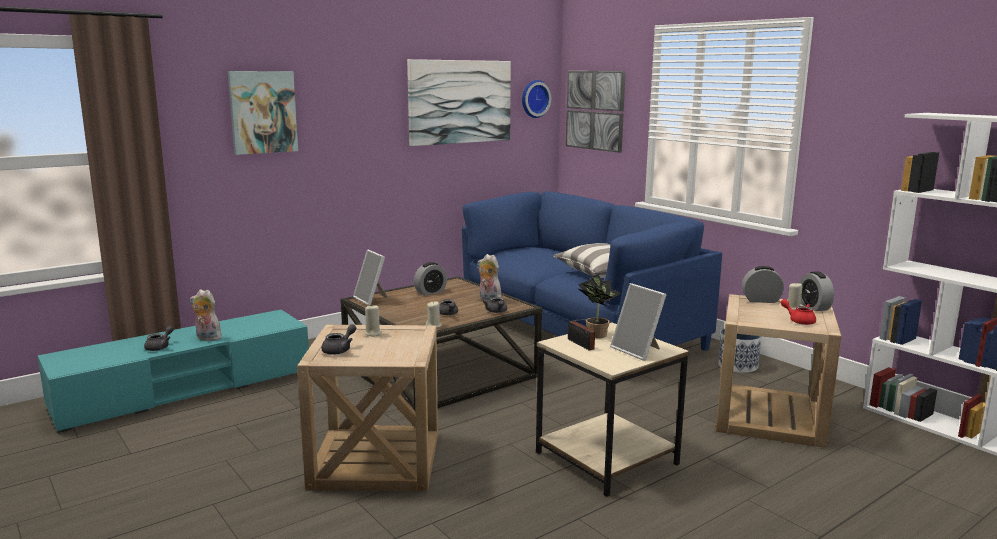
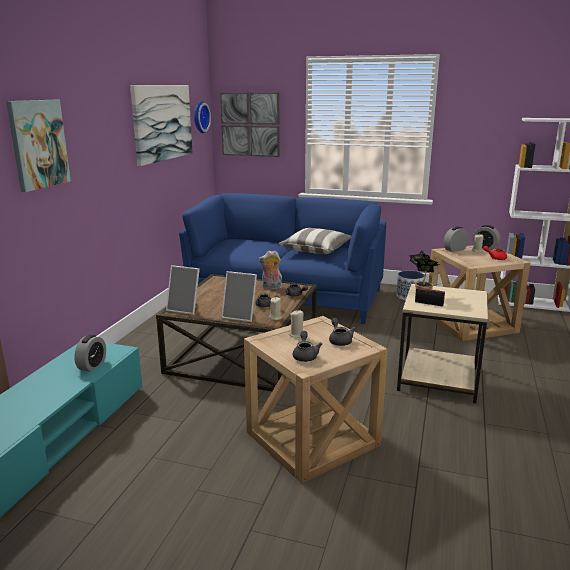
camera: 35 degrees left, 5 degrees up
(160, 347) = (29, 410): grey teapot -> grey teapot (340, 340)
(206, 338) = (63, 386): plush toy -> none
(430, 292) = (216, 291): alarm clock -> alarm clock (92, 365)
(638, 351) = (466, 299): picture frame -> picture frame (241, 316)

